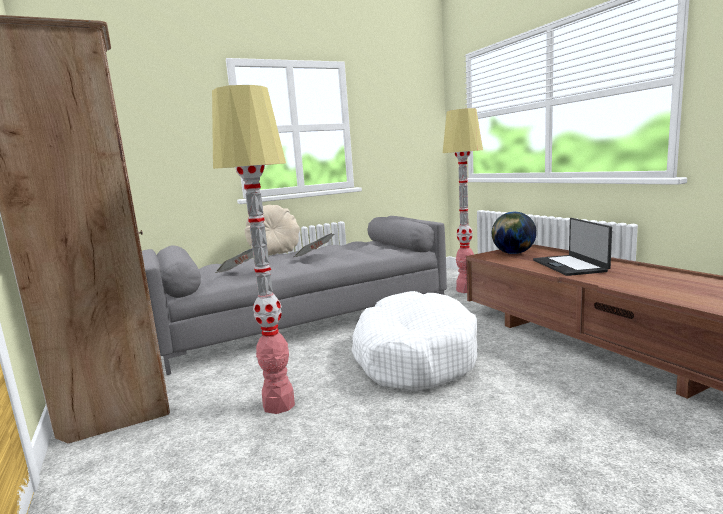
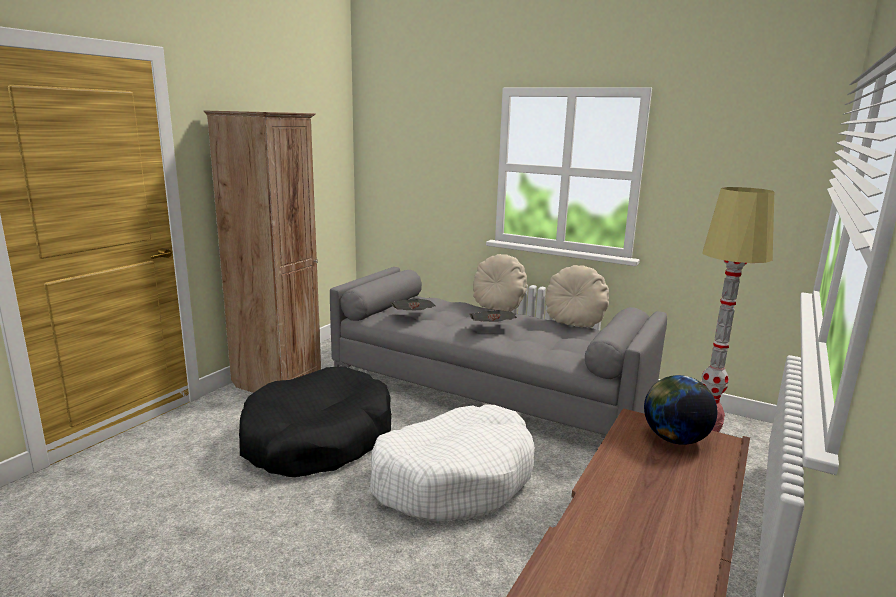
camera: 55 degrees right, 5 degrees up
(279, 405) = (318, 439): floor lamp -> black dog bed
(341, 243) = (574, 324): none -> beige pillow
(570, 266) = (646, 494): laptop -> none

